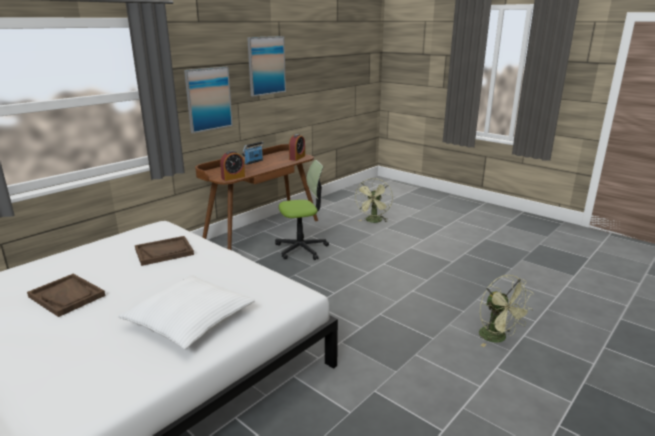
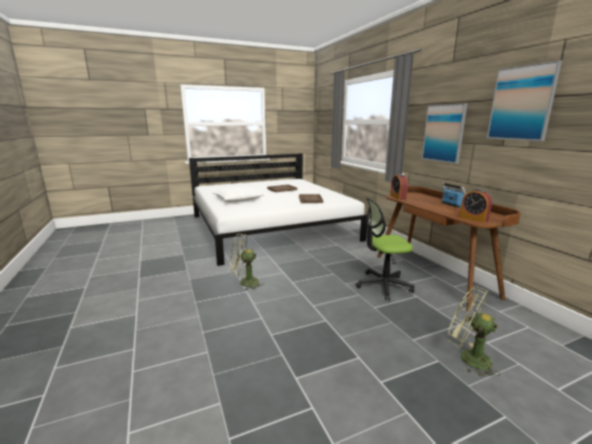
camera: 115 degrees right, 5 degrees down
(301, 249) = (383, 285): office chair -> office chair turned 75 degrees clockwise
(497, 338) = (153, 331): green fan -> green fan (244, 283)

